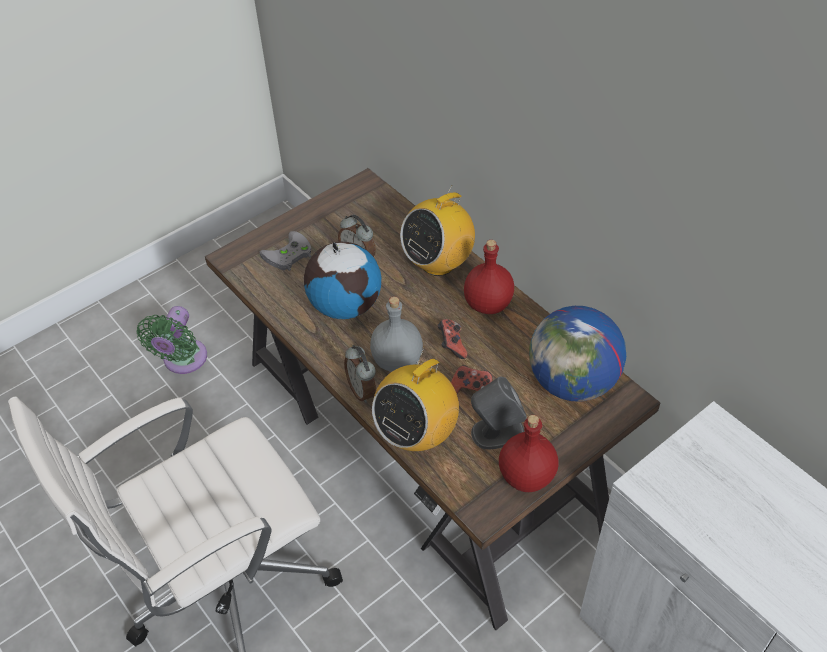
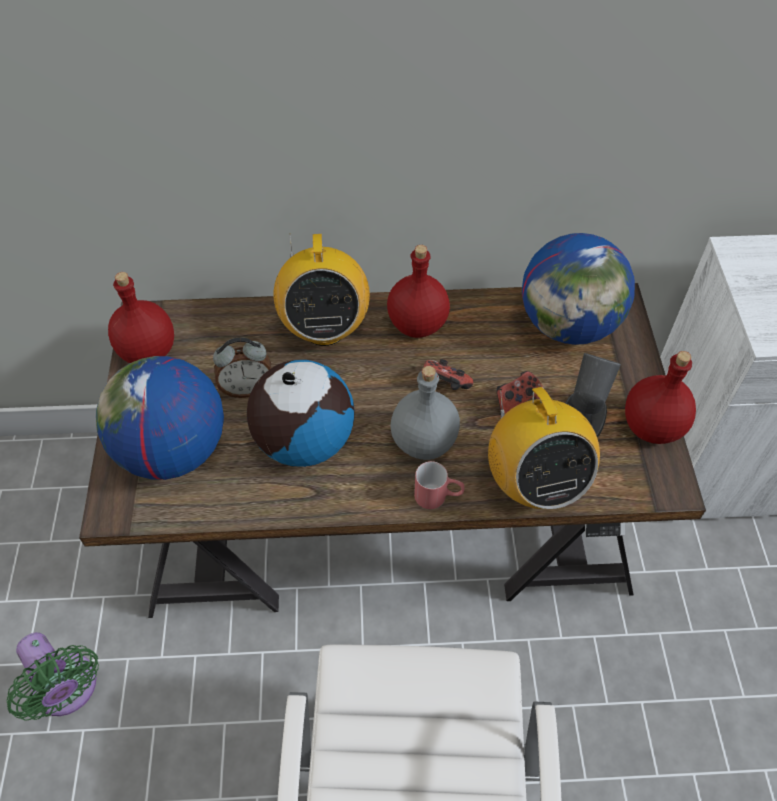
camera: 55 degrees left, 5 degrees up
(288, 255) = (173, 451): grey game controller -> globe
(344, 201) = (149, 351): none -> red bottle
(362, 390) = (438, 496): alarm clock -> red mug

